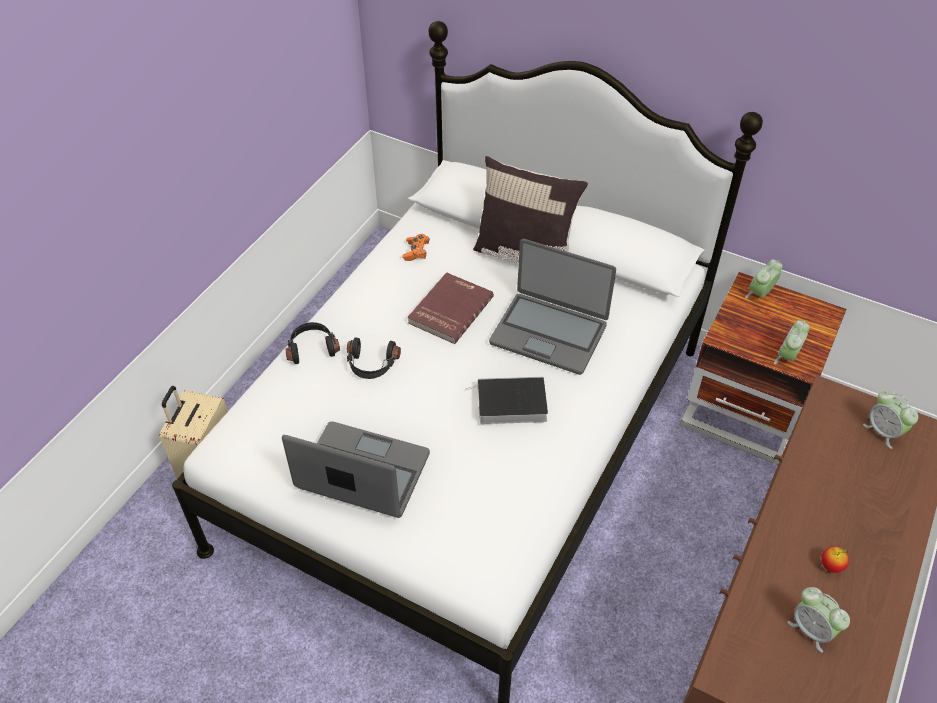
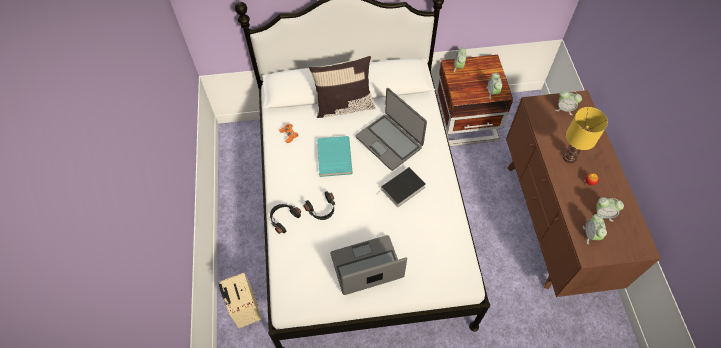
camera: 35 degrees left, 10 degrees up
(449, 310) = (333, 157): red book -> turquoise book
(549, 333) = (389, 142): laptop -> laptop turned 60 degrees clockwise
(758, 646) = (590, 235): none -> alarm clock
(825, 506) = (569, 157): none -> yellow table lamp

